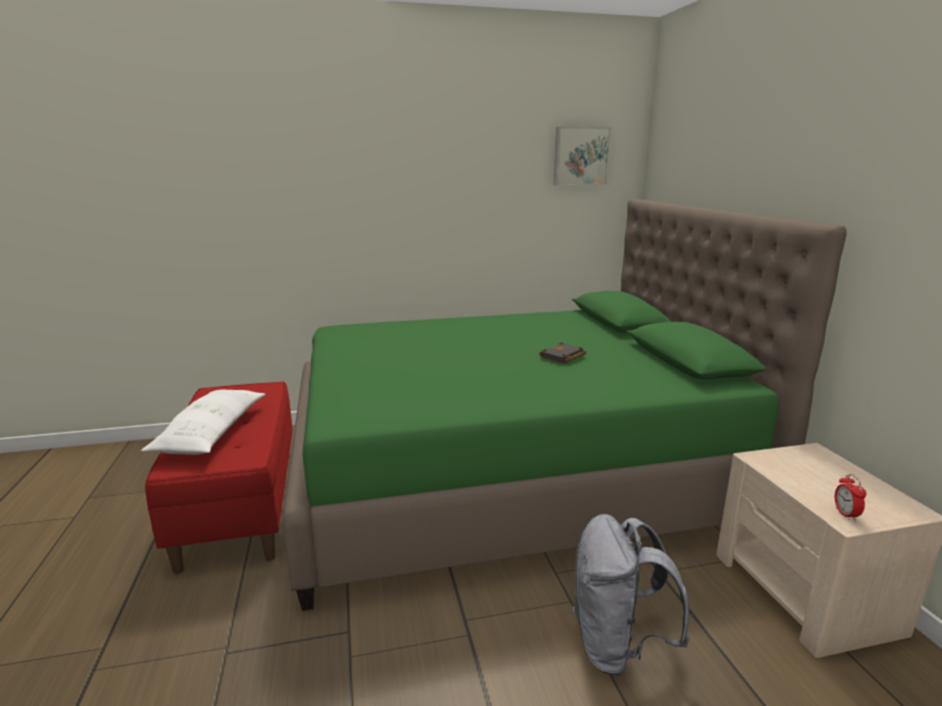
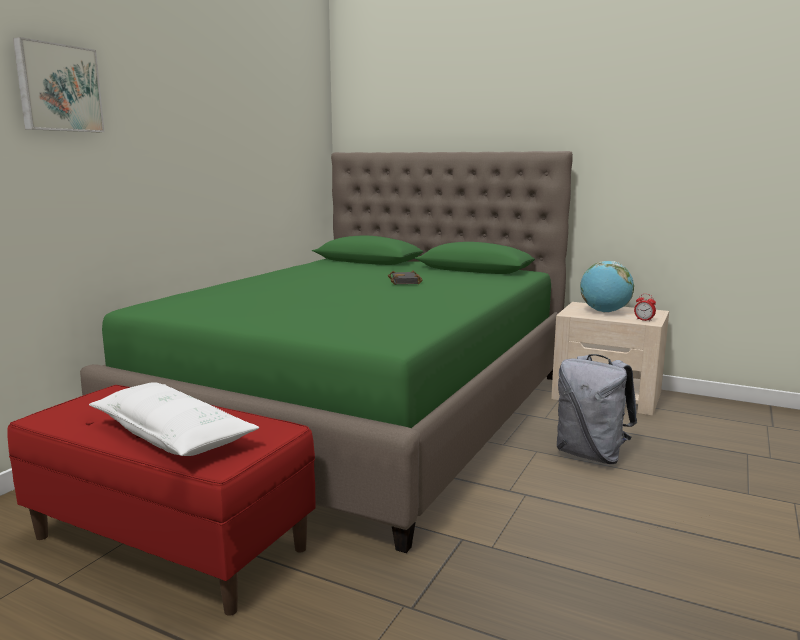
camera: 50 degrees left, 5 degrees down
(580, 156) = (294, 111): picture -> picture (58, 88)
(819, 476) = (604, 312): none -> globe

